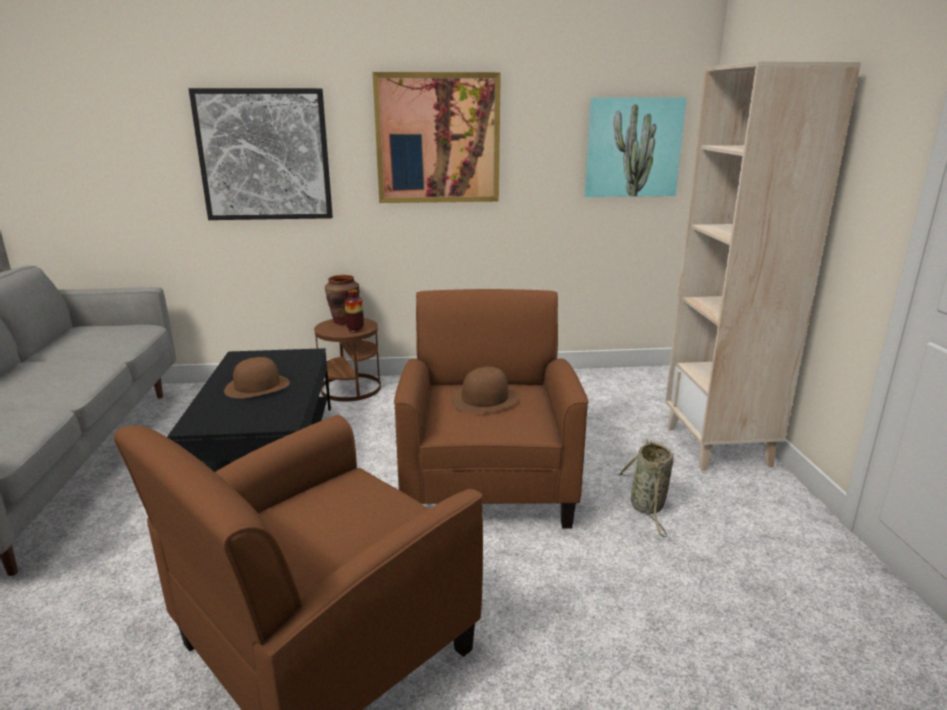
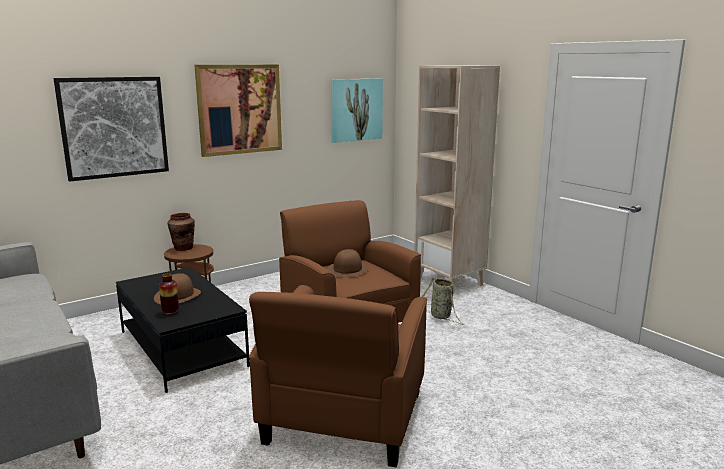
camera: 30 degrees left, 5 degrees down
(355, 330) = (200, 252): vase -> vase (170, 312)

